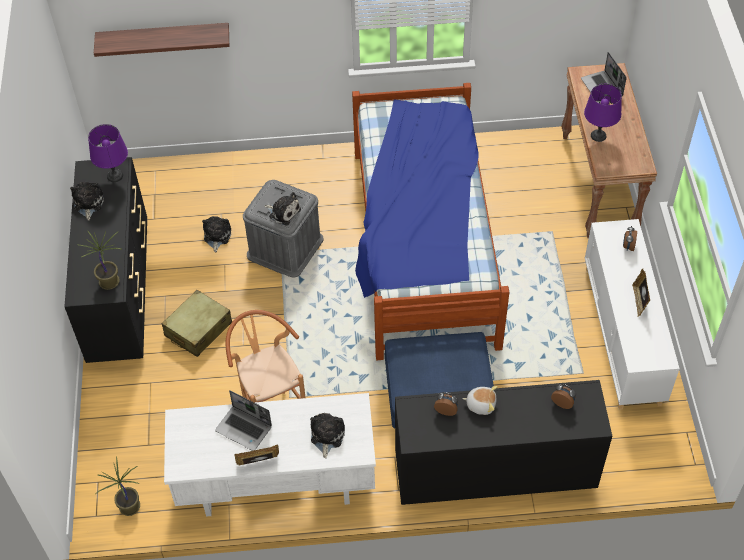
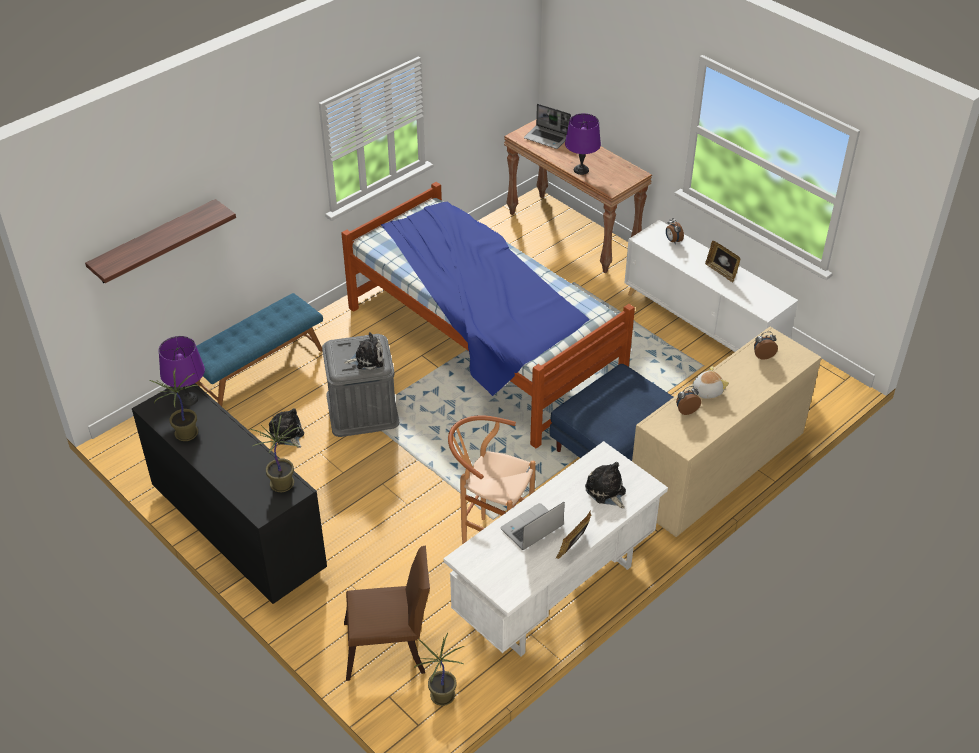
camera: 40 degrees left, 10 degrees down
(88, 203) = (186, 434): plush toy -> potted plant
(131, 448) = (391, 648): none -> brown chair
(198, 329) = (351, 516): beige suitcase -> none
(244, 429) = (531, 529): laptop -> laptop turned 150 degrees clockwise
(246, 169) = (259, 368): none -> blue bench
(493, 472) = (714, 472): black dresser -> beige dresser

